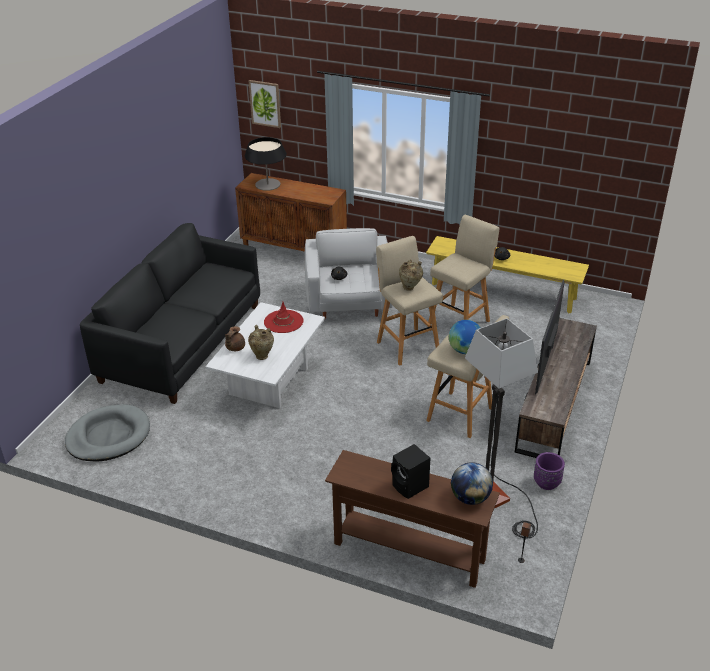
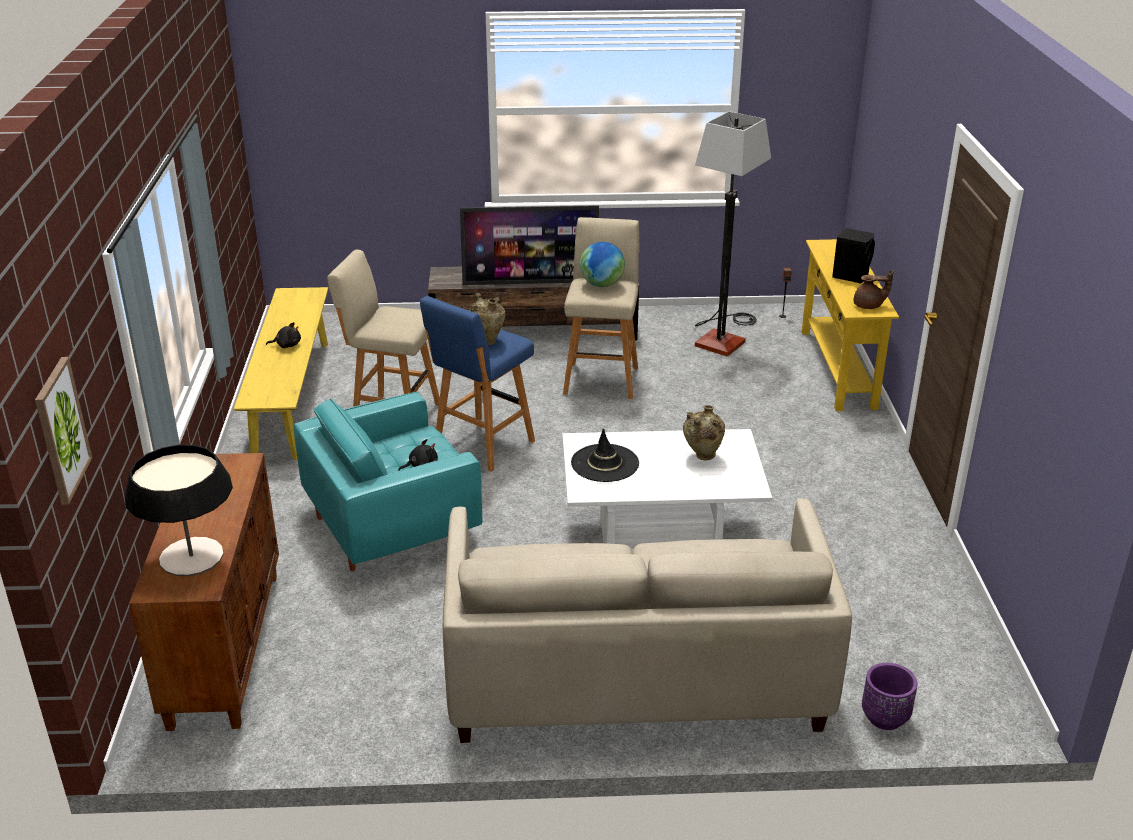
camera: 115 degrees left, 5 degrees down
(108, 436) = (917, 652): grey dog bed -> none
(182, 343) = (634, 674): black sofa -> beige sofa
(234, 348) = (707, 486): brown teapot -> brown teapot (869, 306)
(283, 322) = (605, 463): red hat -> black hat
(349, 302) = (394, 525): white armchair -> turquoise armchair
(407, 345) = (482, 445): beige stool -> blue stool
(409, 552) = (838, 369): brown console table -> yellow console table
(470, 498) = (829, 249): globe -> none
(546, 483) = (667, 318): purple planter -> purple planter (884, 718)

